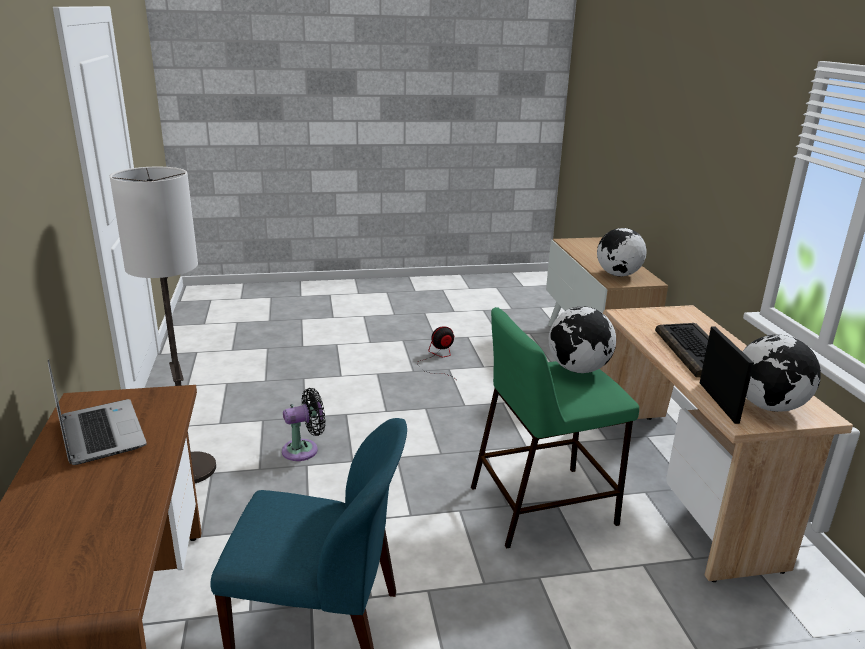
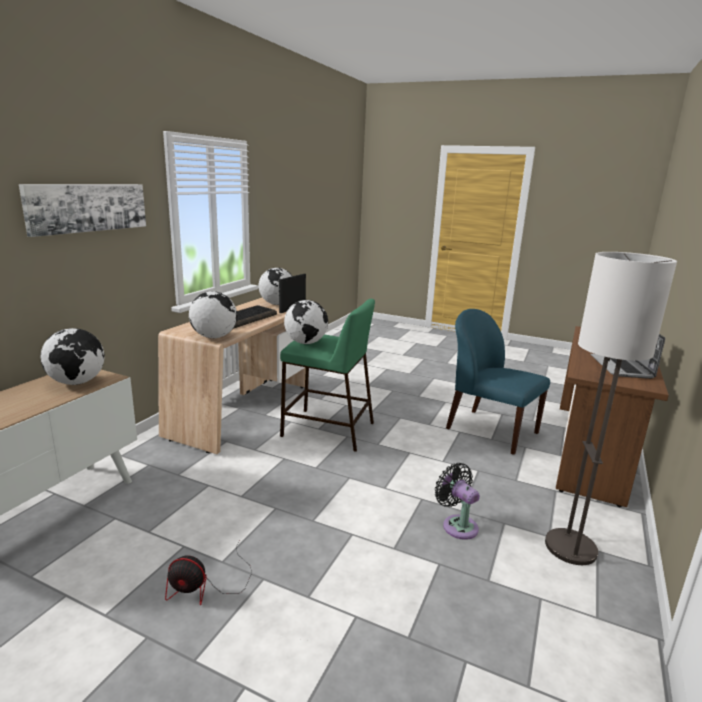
camera: 145 degrees left, 5 degrees down
(304, 450) = (457, 525): black fan -> black fan turned 45 degrees clockwise
(633, 313) = (214, 337): none -> globe
(716, 143) = (88, 207): none -> picture

